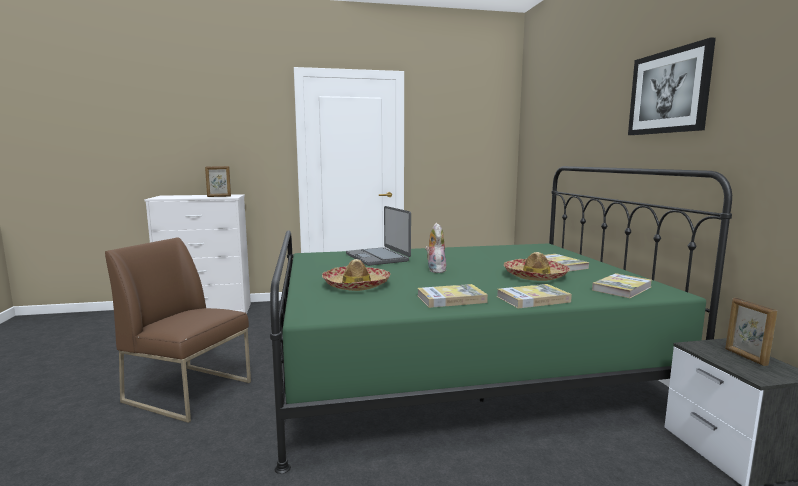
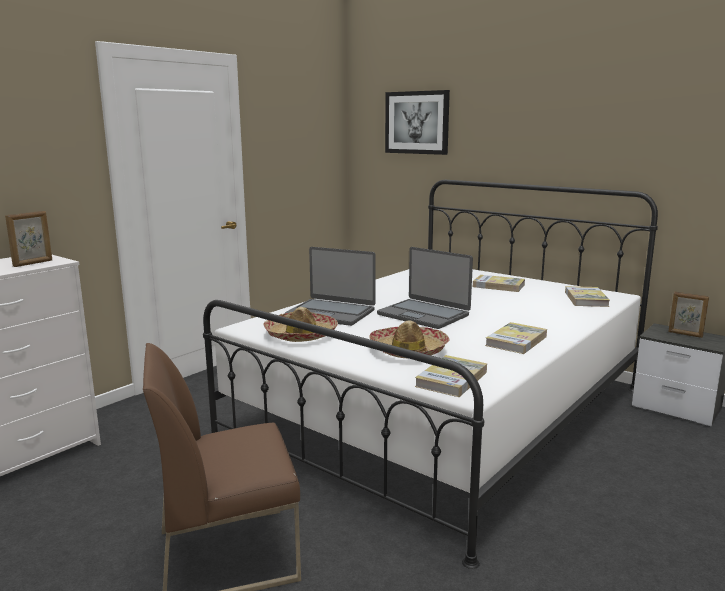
camera: 40 degrees left, 5 degrees up
(435, 270) = (424, 315): plush toy -> laptop
(457, 367) = (441, 413): green bed -> white bed
(533, 299) = (563, 324): book -> book (451, 379)
(535, 276) = (511, 302): hat -> hat (301, 335)
(668, 92) = (579, 117): picture -> picture (417, 122)

